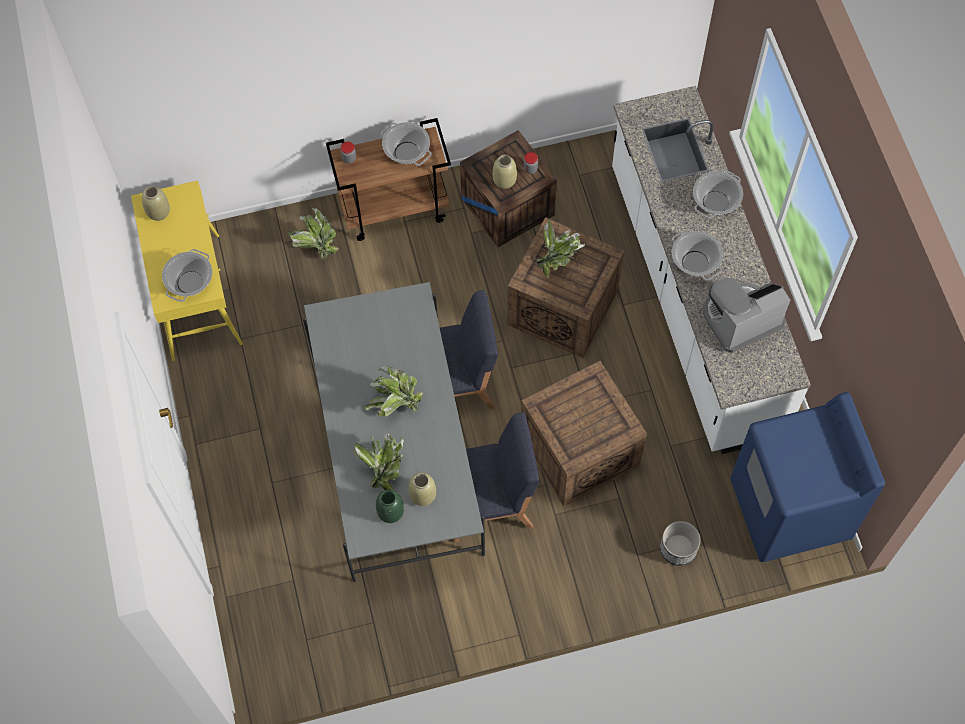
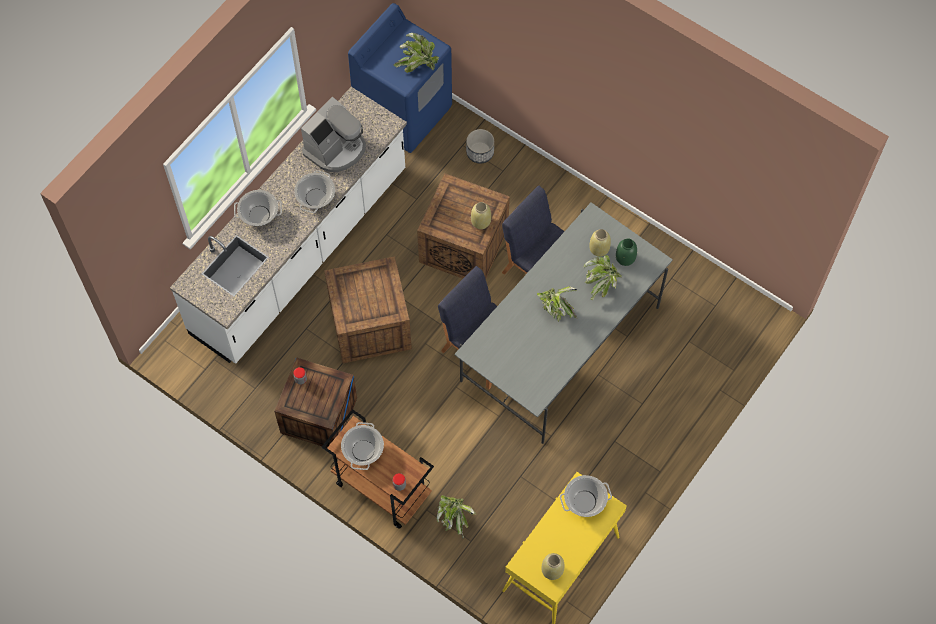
camera: 130 degrees left, 0 degrees up
(505, 180) = (324, 388): beige vase -> beige vase (480, 222)
(559, 259) = (363, 303): potted plant -> potted plant (417, 64)
(740, 318) = (336, 149): coffee machine -> coffee machine turned 75 degrees counterclockwise

